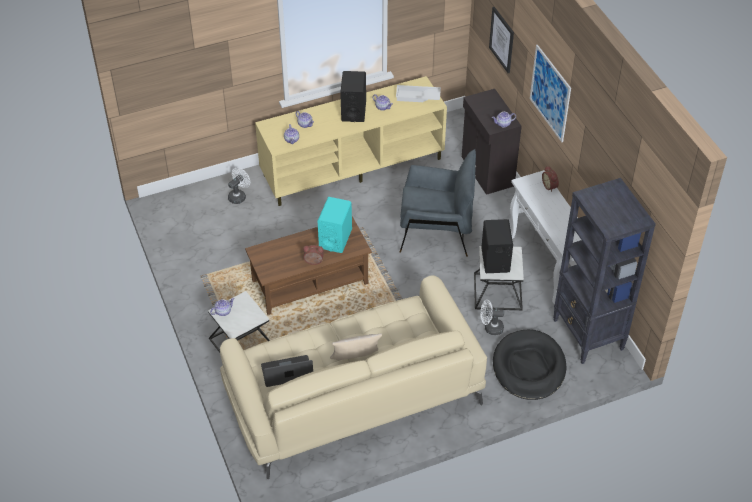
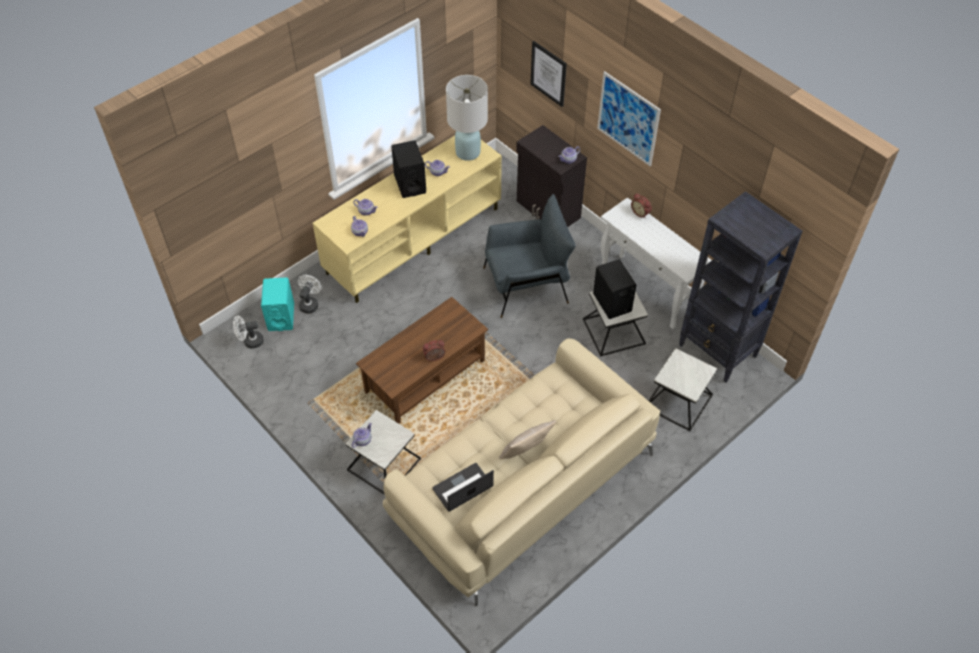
camera: 20 degrees left, 5 degrees up
(335, 238) = (445, 325): turquoise speaker -> turquoise speaker (281, 317)
(417, 97) = (467, 152): white tray -> white table lamp
(490, 328) = (624, 371): white fan -> white fan (250, 342)
(529, 367) = (678, 401): black dog bed -> side table

